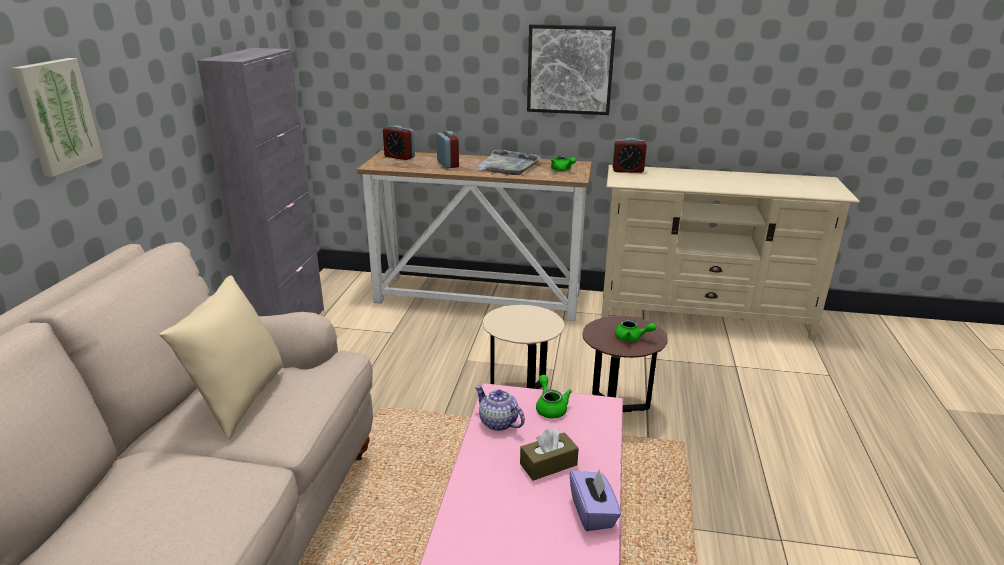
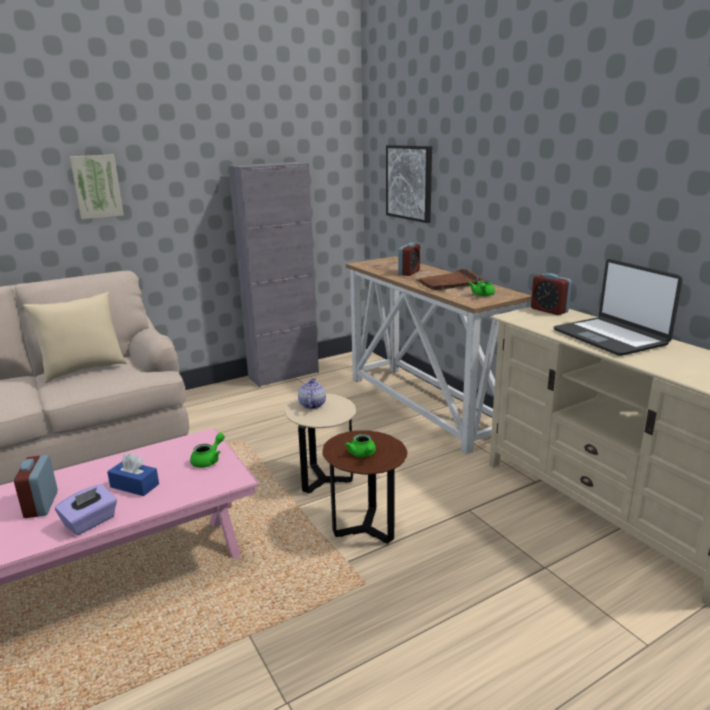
camera: 50 degrees right, 5 degrees down
(399, 157) = (392, 262): alarm clock -> alarm clock (41, 505)
(498, 422) = (168, 450): teapot -> teapot (312, 405)
(508, 165) = (449, 283): grey tray -> brown tray
(548, 464) = (134, 486): brown tissue box -> blue tissue box
(570, 69) = (523, 195): picture -> picture (409, 182)
(707, 180) = (610, 337): none -> laptop

